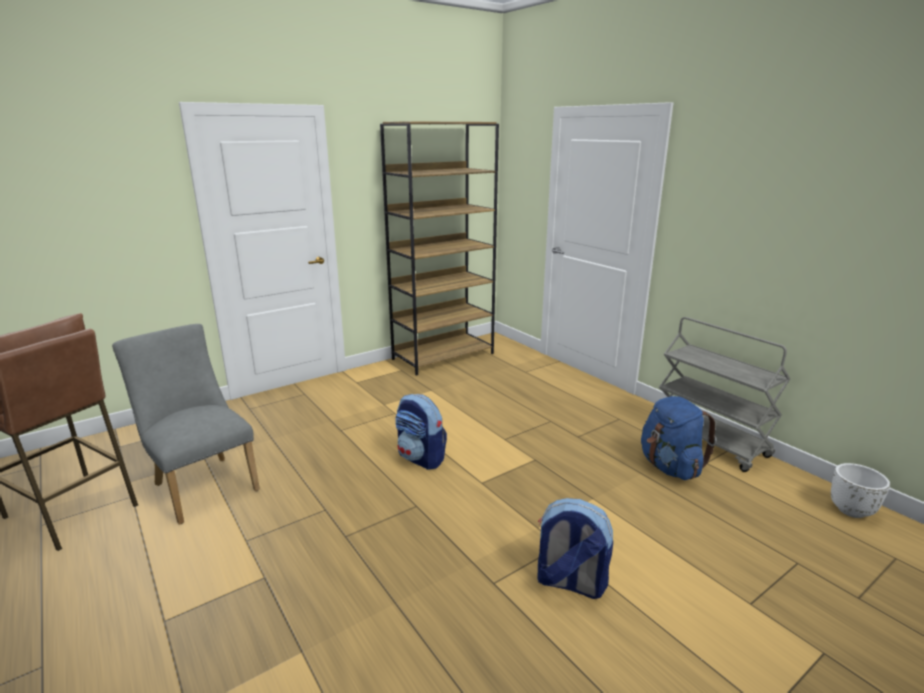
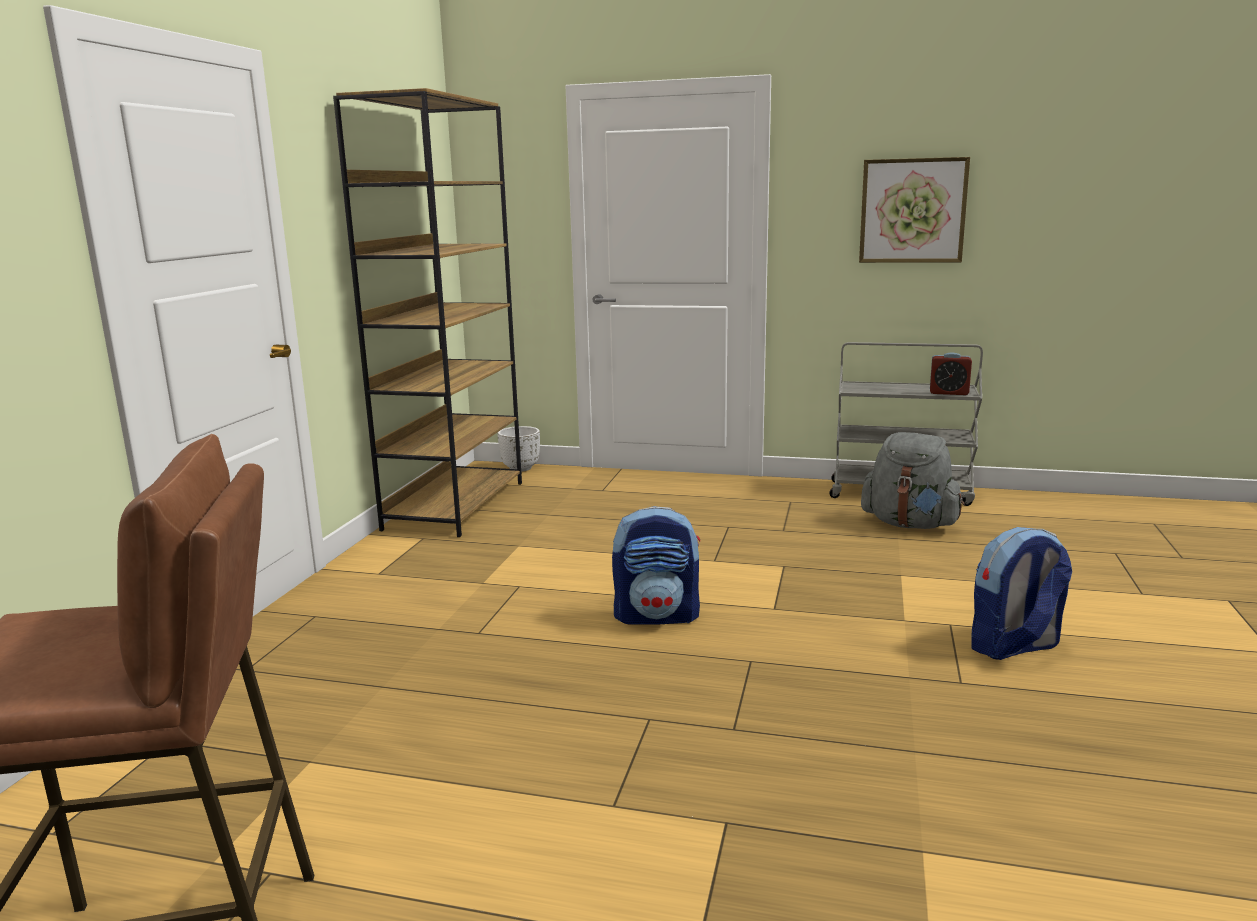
camera: 40 degrees left, 5 degrees down
(202, 484) = (384, 790): grey chair -> none
(670, 467) = (910, 524): blue backpack -> grey backpack
(746, 378) = (949, 393): none -> alarm clock
(761, 221) = (912, 211): none -> picture
(850, 511) = (1079, 504): white planter -> white planter (520, 468)

